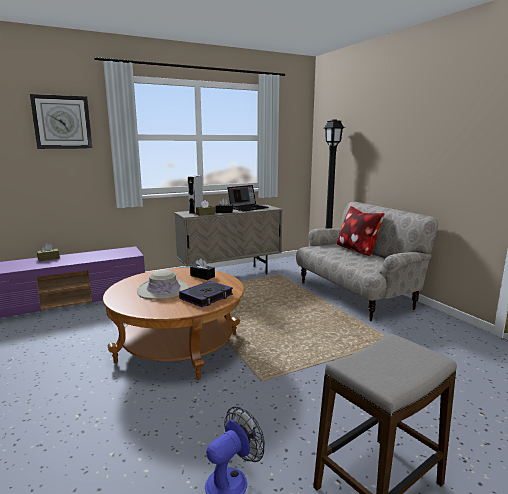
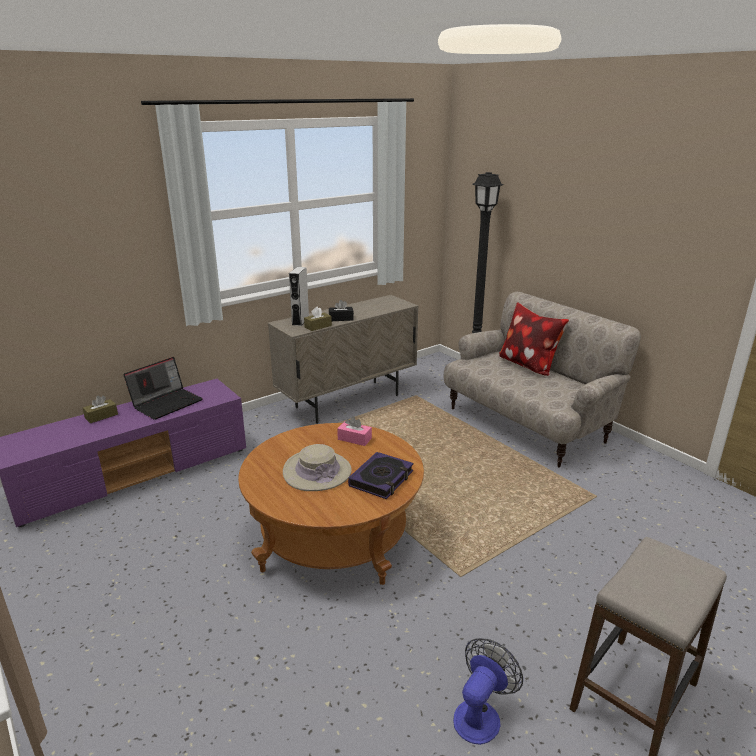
camera: 10 degrees left, 10 degrees up
(62, 122) = (96, 206): wall clock -> none
(202, 276) = (354, 439): black tissue box -> pink tissue box
(248, 208) = (369, 306): laptop -> laptop (167, 403)

